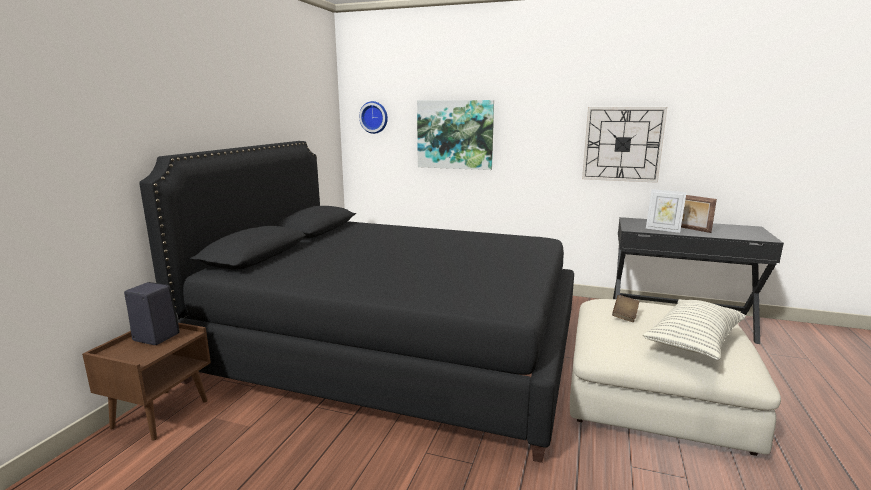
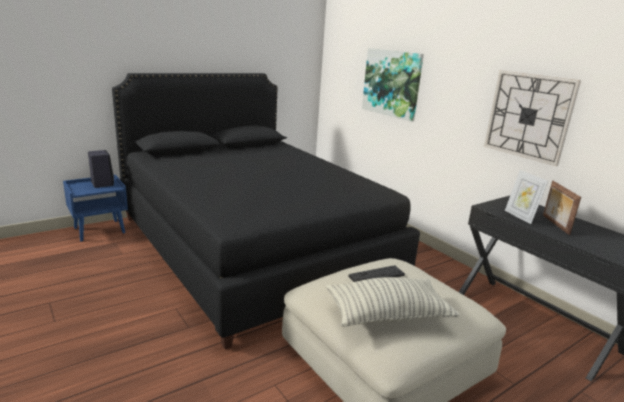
camera: 35 degrees right, 5 degrees up
(161, 413) = (100, 230): brown nightstand -> blue nightstand
(374, 117) = (341, 60): wall clock -> none
(625, 315) = (376, 276): brown book -> keyboard

